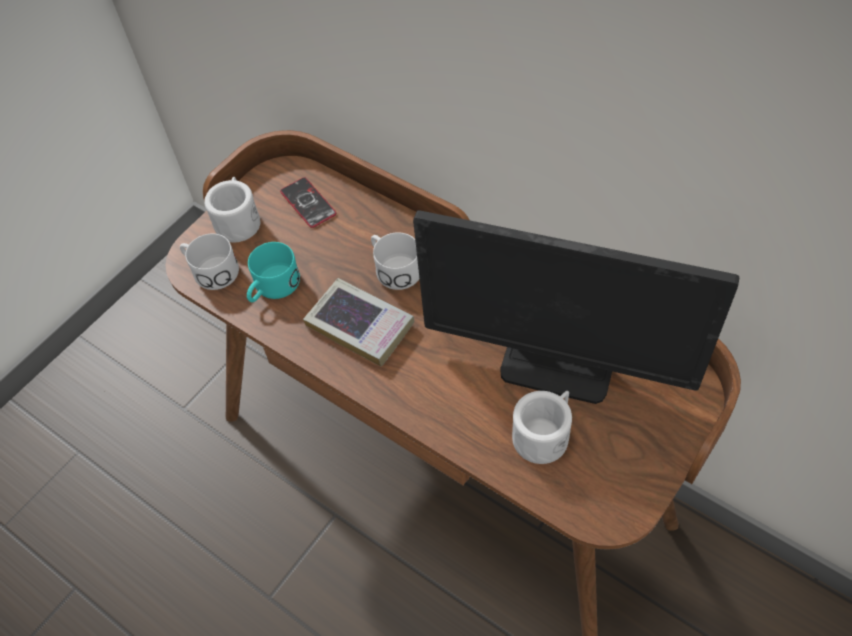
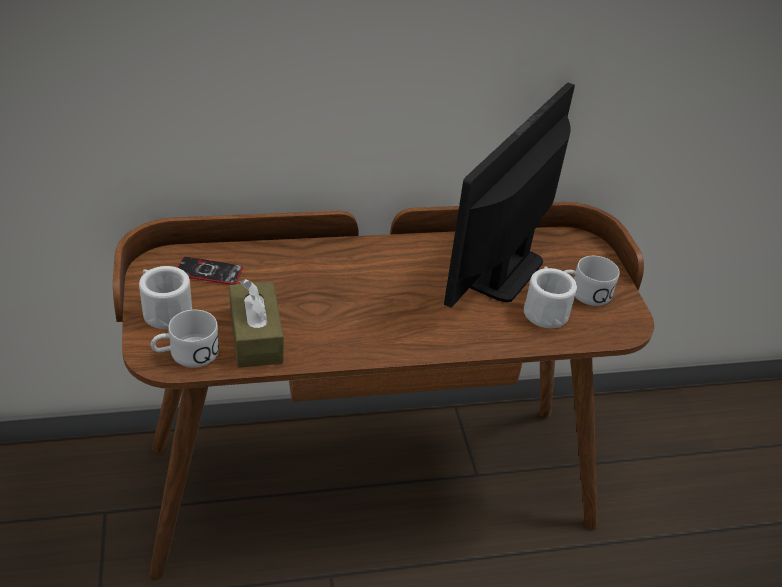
camera: 55 degrees left, 15 degrees down
(272, 288) = (256, 337): turquoise mug -> brown tissue box
(360, 326) = (354, 321): book -> none
(393, 268) = (330, 277): white mug -> white mug (583, 293)
(558, 363) = (502, 271): monitor -> monitor turned 150 degrees clockwise

